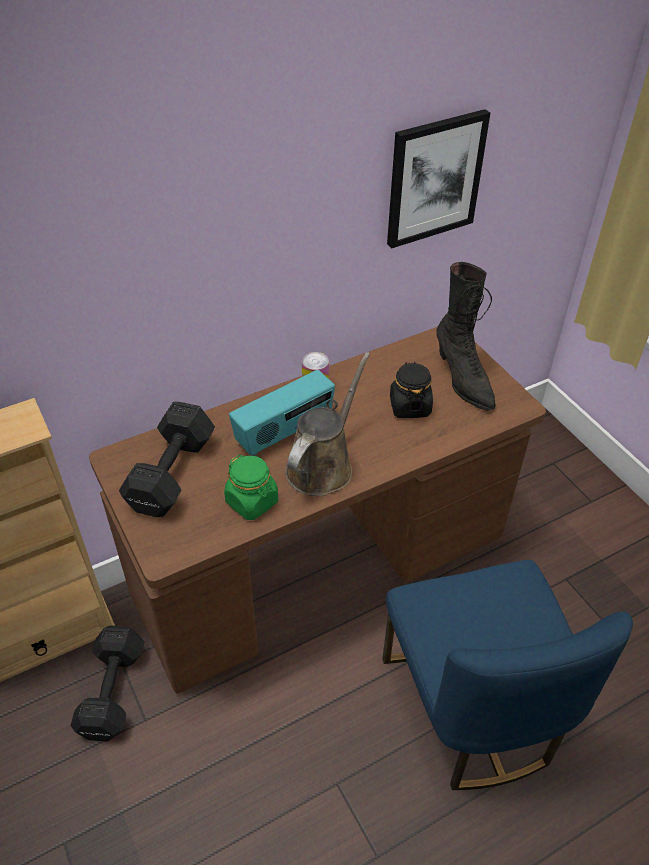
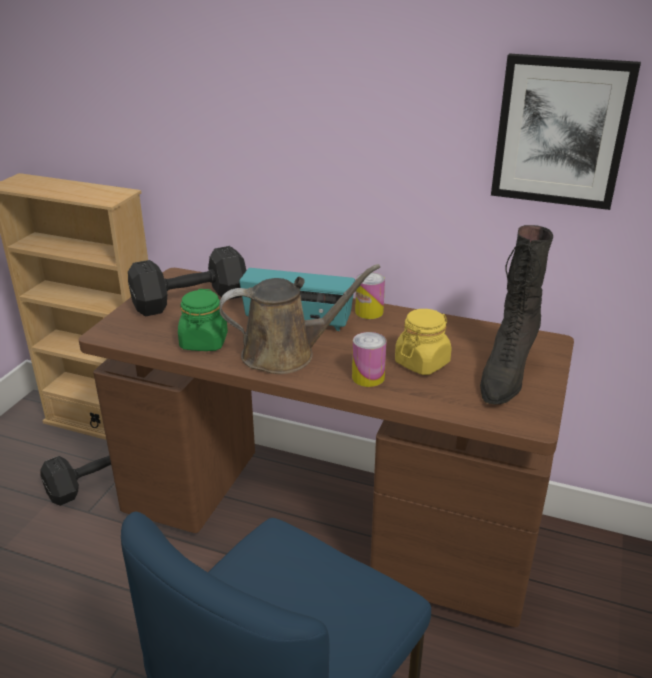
camera: 50 degrees right, 15 degrees down
(399, 443) = (368, 377): none -> can
(409, 406) = (422, 363): black jar -> yellow jar

